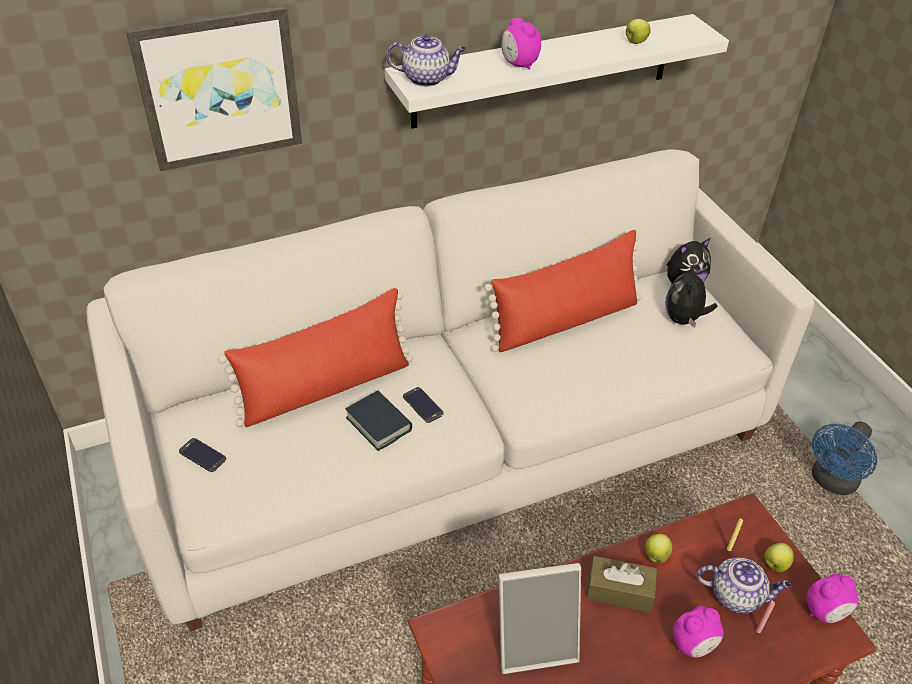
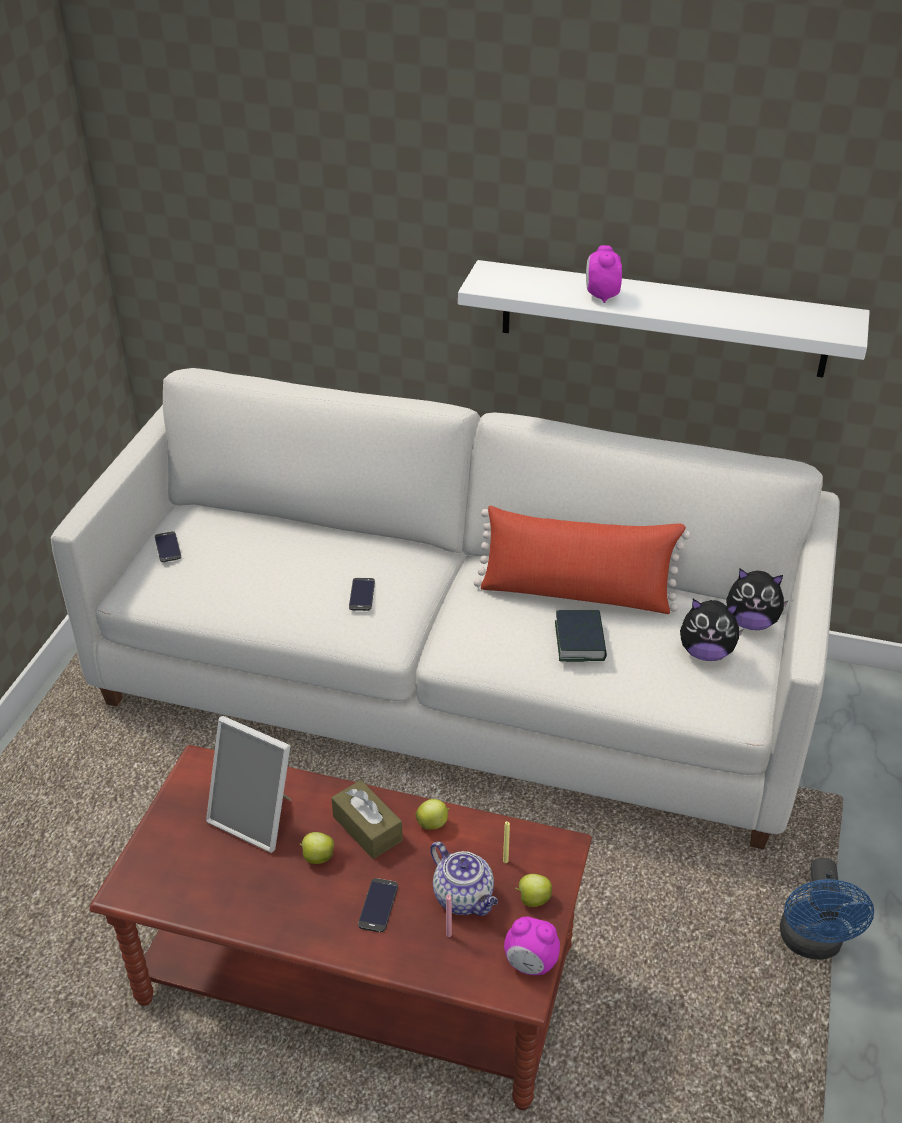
camera: 40 degrees right, 5 degrees down
(219, 88) = (316, 231): picture -> none
(326, 388) = (306, 544): red pillow -> none
(379, 424) = (310, 590): book -> book (580, 641)
(427, 79) = (499, 280): teapot -> none
(635, 42) = (754, 315): apple -> apple (317, 857)
(684, 319) = (706, 652): plush toy -> plush toy turned 135 degrees counterclockwise
(693, 645) = (378, 905): alarm clock -> phone
(831, 482) = (812, 944): blue fan -> blue fan turned 75 degrees counterclockwise

